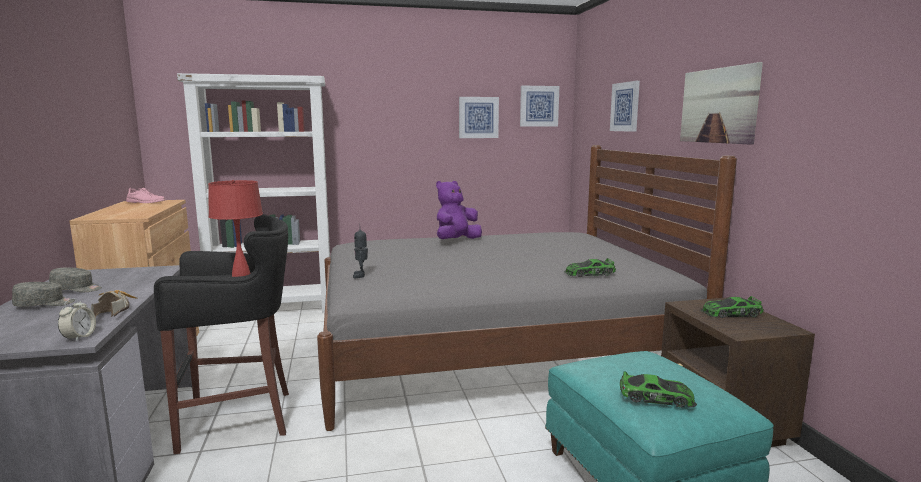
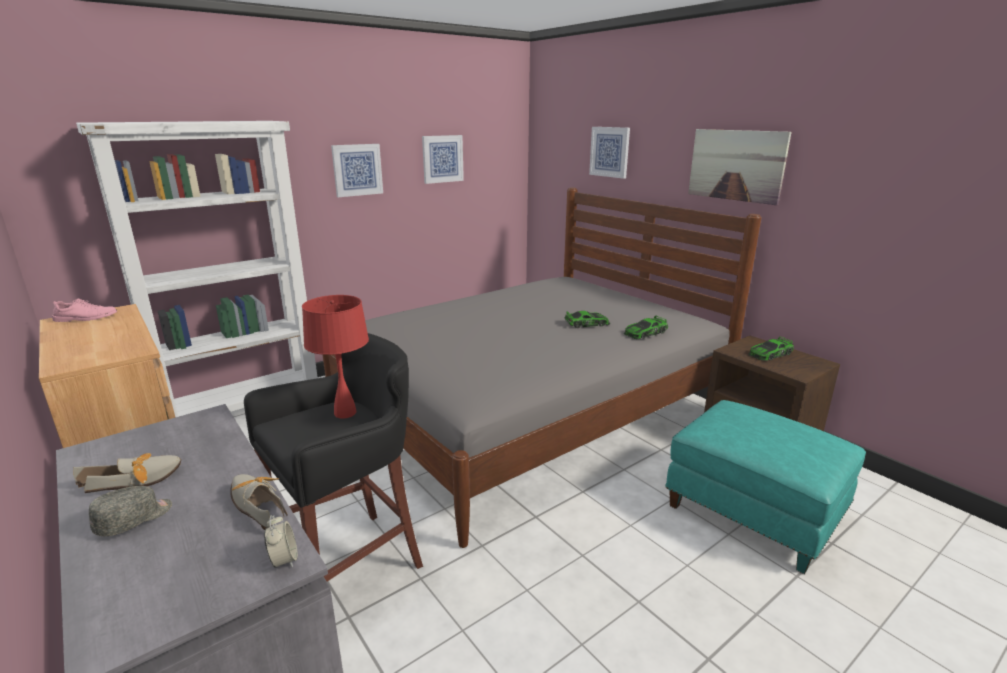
camera: 25 degrees left, 10 degrees up
(76, 289) = (138, 480): grey cap -> shoe
(361, 276) = (444, 375): toy robot -> none
(456, 241) = (474, 307): purple plush toy -> none
(539, 106) = (498, 143): picture -> picture (357, 170)
(656, 397) = (794, 450): toy car -> toy car (587, 323)

